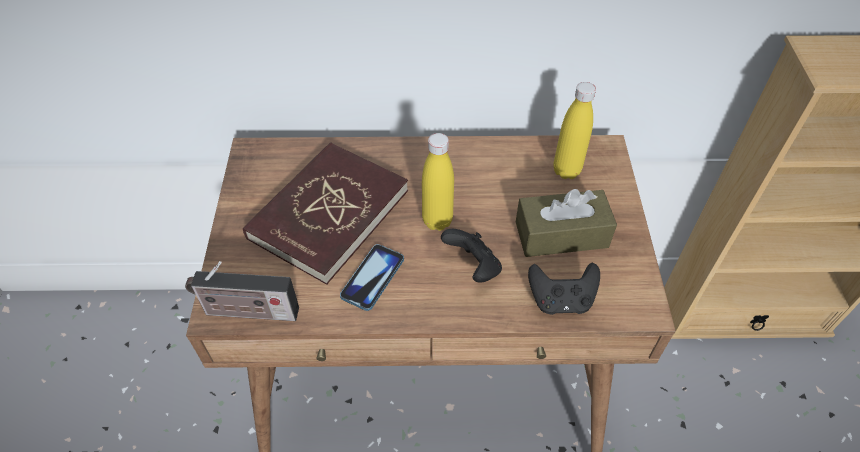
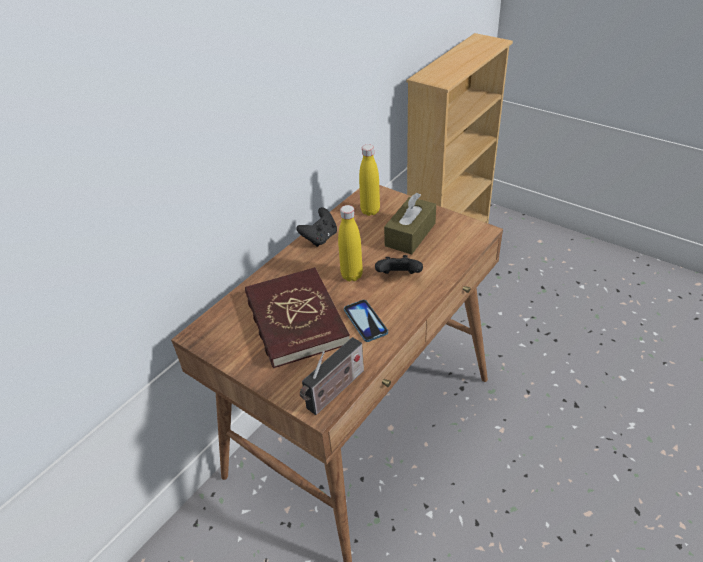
camera: 50 degrees left, 10 degrees down
(561, 300) = (451, 256): black game controller -> black game controller (320, 238)

